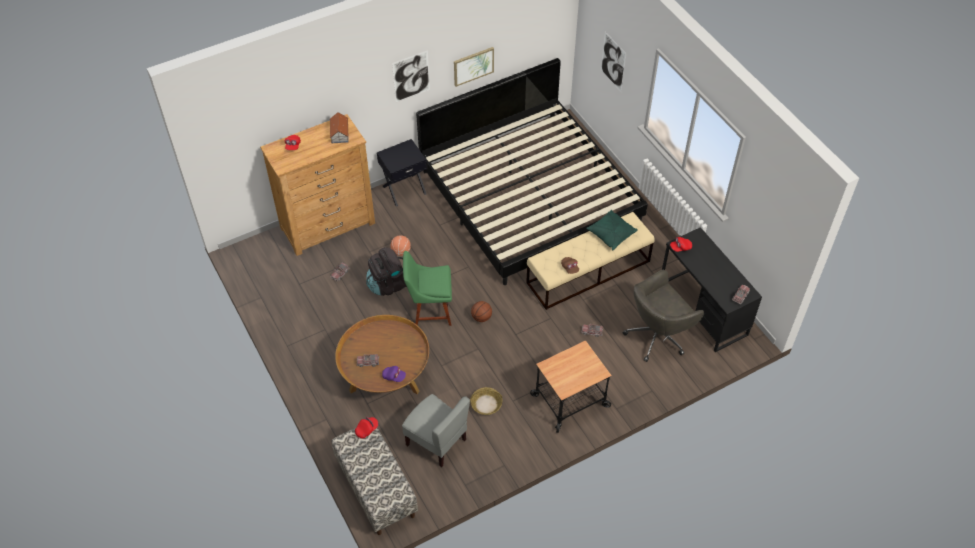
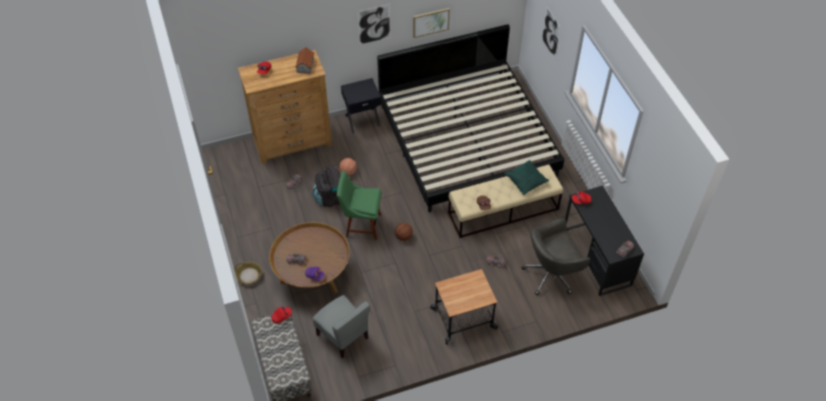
camera: 10 degrees right, 0 degrees up
(486, 404) = (391, 311): basket -> basket (249, 275)

